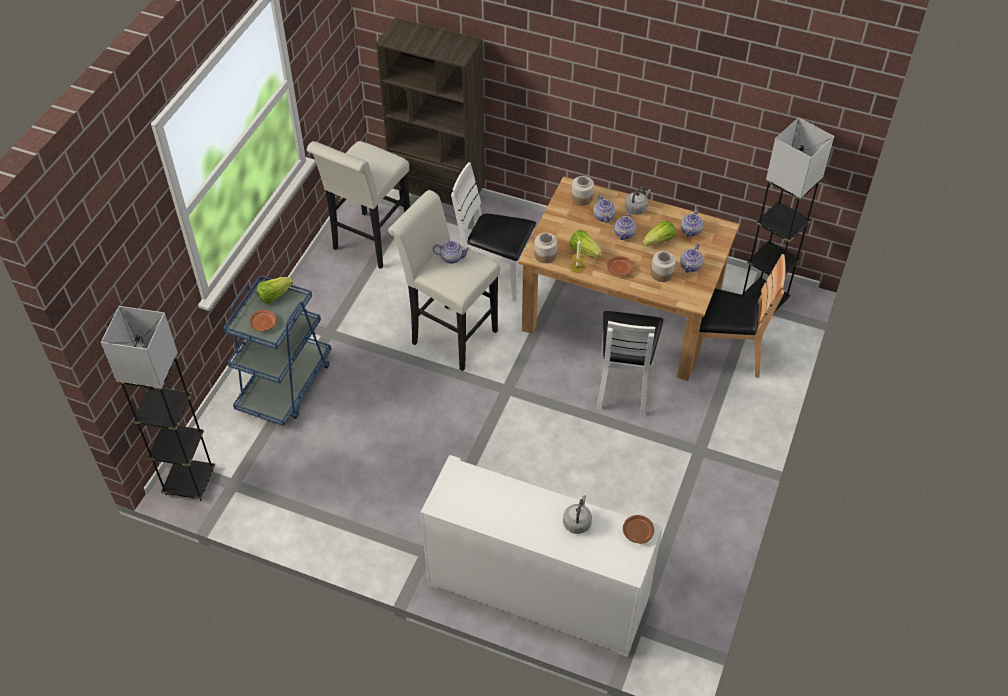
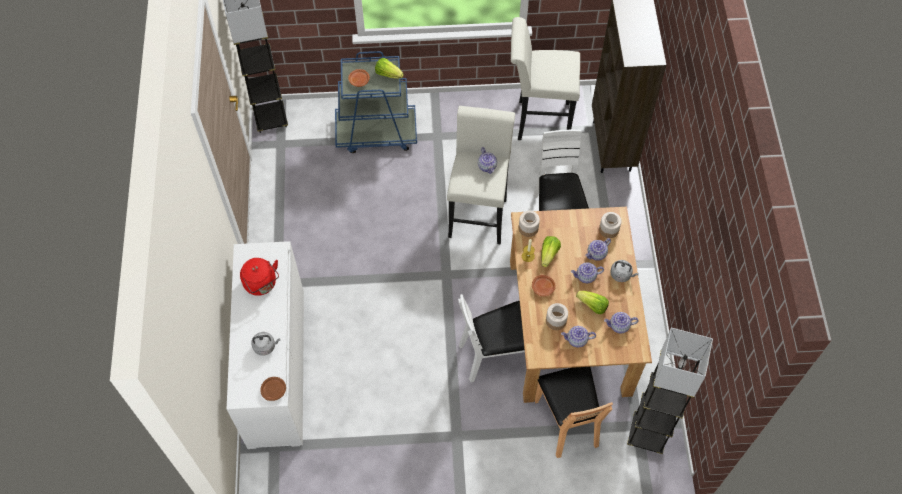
camera: 65 degrees right, 10 degrees up
(493, 500) = (262, 284): none -> red kettle

